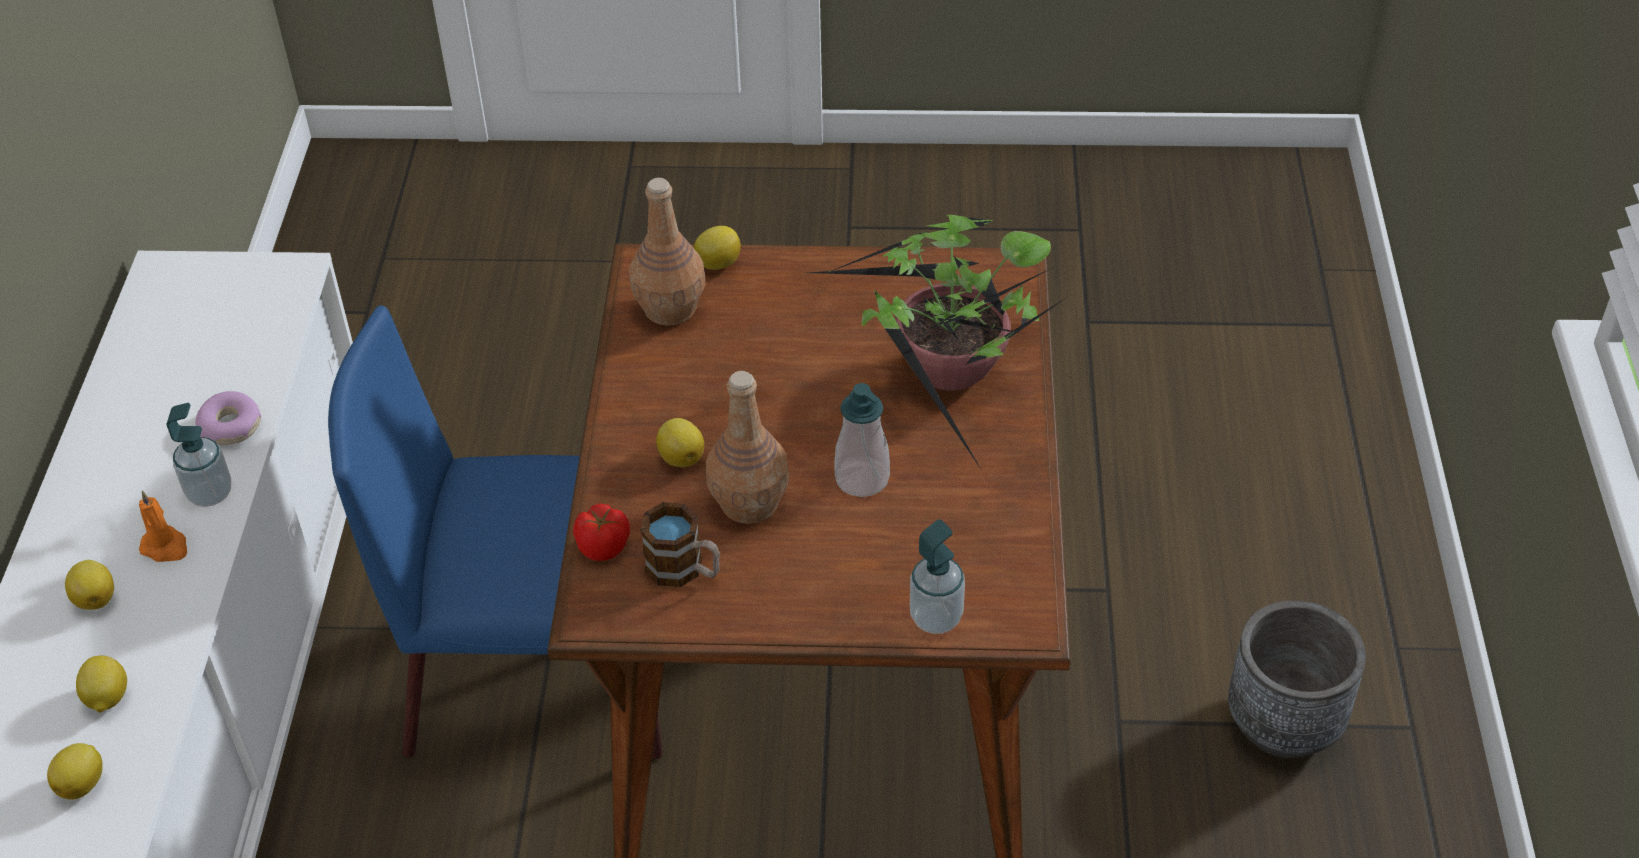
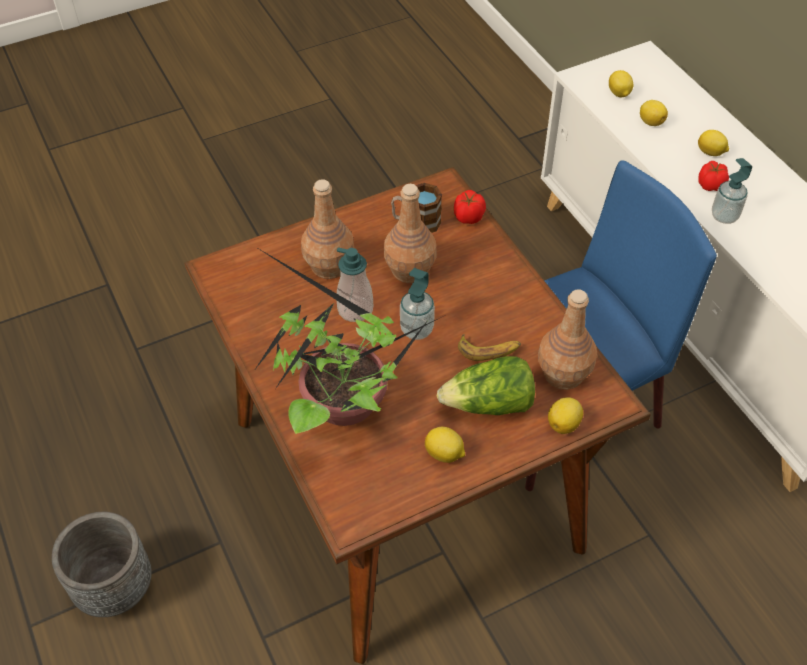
camera: 150 degrees right, 5 degrees up
(166, 547) = (710, 185): orange candle -> tomato
(231, 426) = (761, 252): donut -> none
(681, 457) = (469, 279): lemon -> lemon (445, 454)
(732, 365) = (489, 350): none -> banana
(781, 311) = (489, 404): none -> lettuce
(856, 555) = (330, 265): none -> brown bottle
(936, 617) = (266, 251): soap dispenser -> soap dispenser (417, 329)

